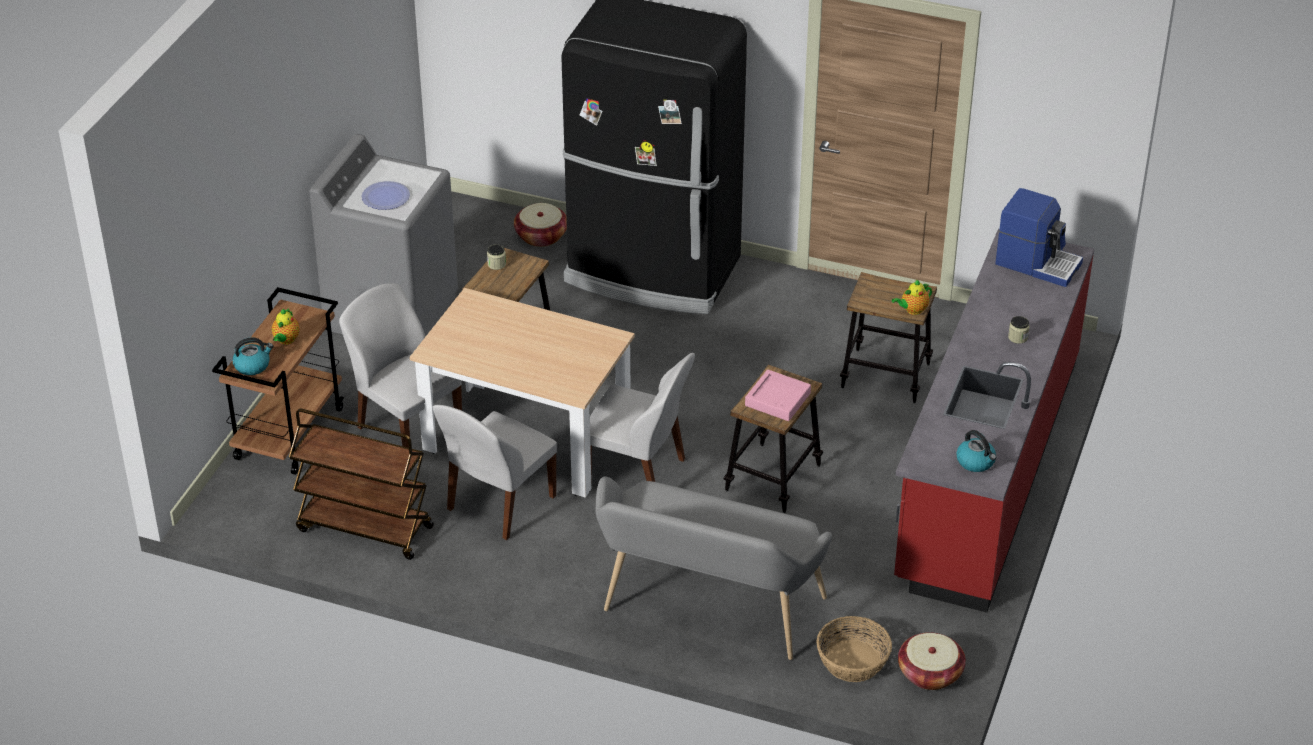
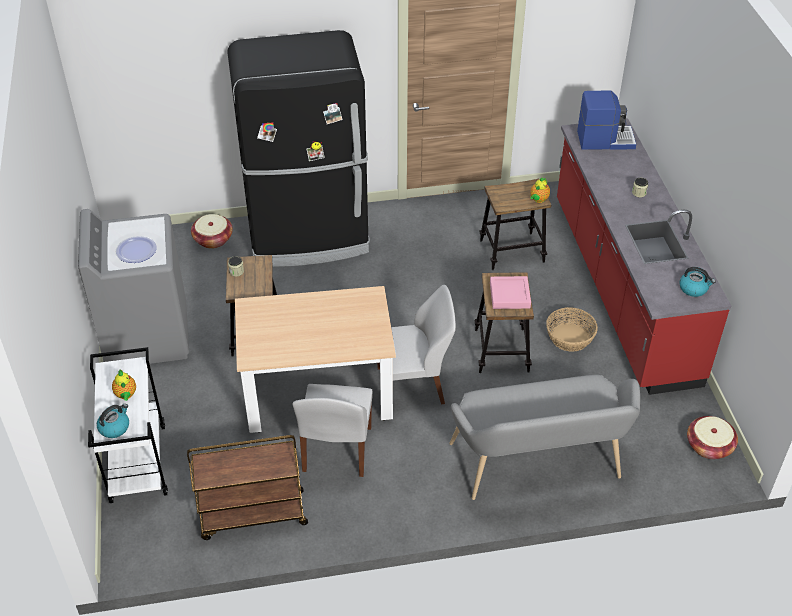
camera: 30 degrees left, 5 degrees up
(289, 433) = (137, 462): brown cart -> white cart
(408, 426) = (224, 419): white chair -> none
(853, 662) = (658, 460): basket -> basket (570, 338)

